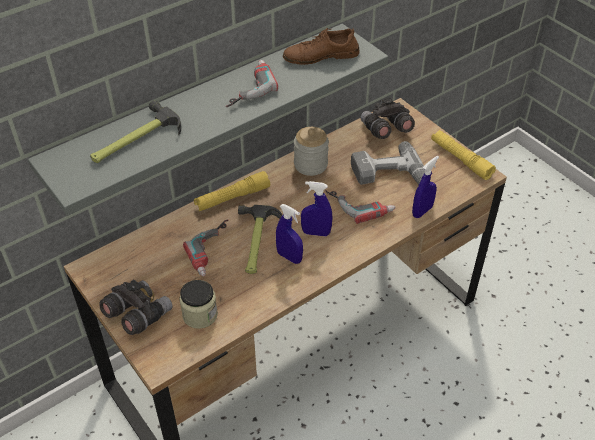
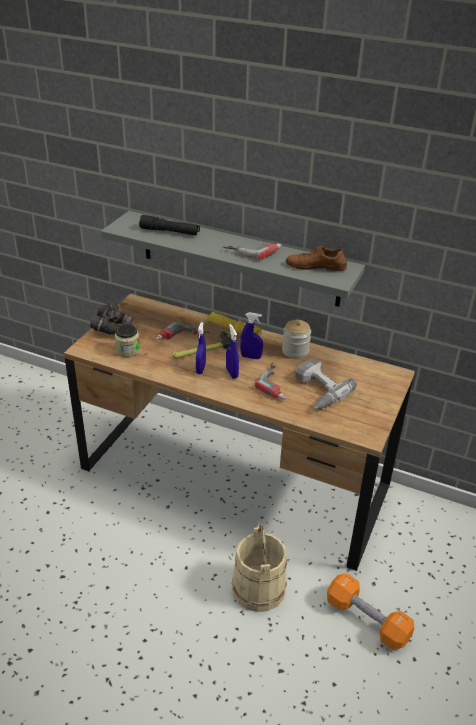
camera: 60 degrees right, 10 degrees down
(134, 140) = (169, 232): hammer -> black flashlight
(321, 56) = (316, 266): brown shoe -> brown shoe turned 45 degrees counterclockwise
(385, 130) = (367, 374): grey binoculars -> none
(422, 211) = (297, 416): blue spray bottle -> blue spray bottle (251, 357)
(458, 388) = (259, 588): none -> beige bucket
(460, 159) = (375, 421): yellow flashlight -> none
(530, 321) = (367, 620): none -> orange dumbbell

